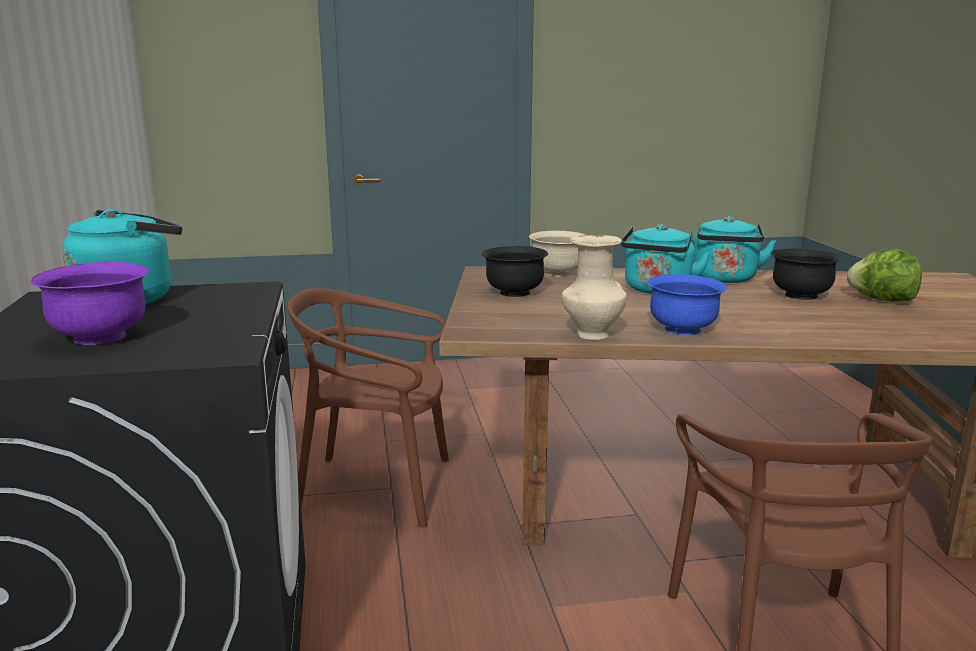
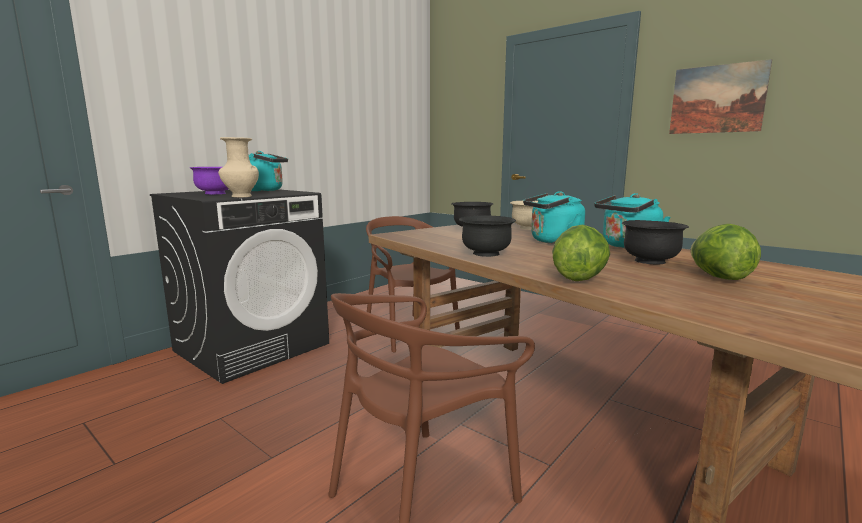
camera: 50 degrees right, 5 degrees down
(592, 335) = (431, 245): beige vase -> beige vase (240, 196)
(631, 70) = (717, 99): none -> picture
(683, 329) = (486, 254): blue bowl -> black bowl
(844, 335) = (578, 279): none -> lettuce

